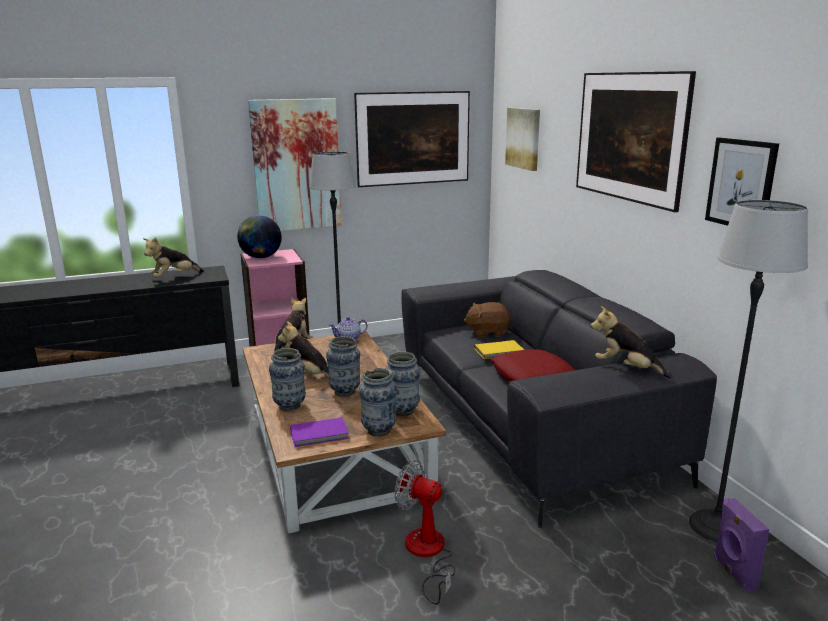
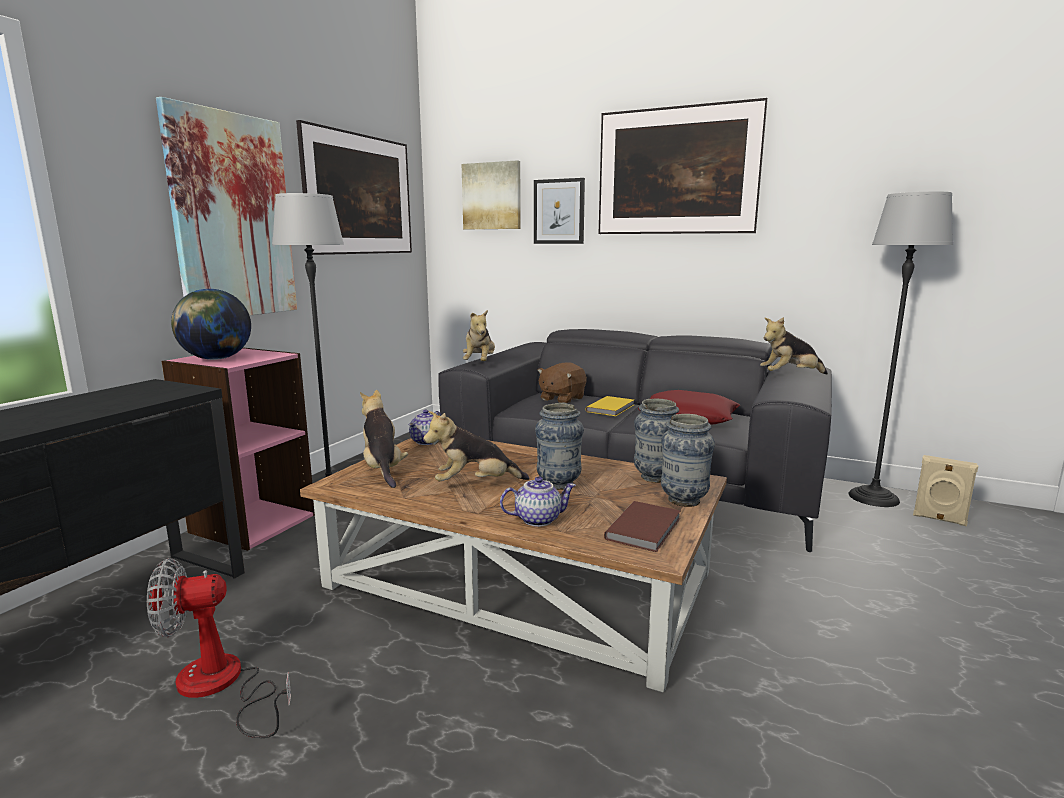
camera: 45 degrees left, 5 degrees down
(174, 277) = (99, 403): plush toy -> plush toy (480, 363)
(290, 406) = (538, 519): vase -> teapot
(320, 434) = (646, 528): purple book -> brown book
(427, 554) = (802, 621): fan -> fan (221, 686)
(733, 573) = (939, 519): purple speaker -> beige speaker
(741, 184) = (835, 194): picture -> picture (559, 211)

